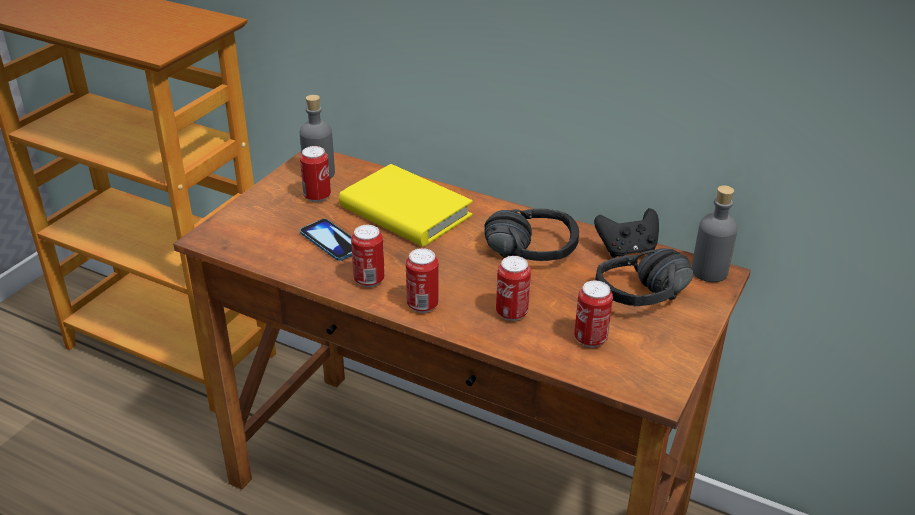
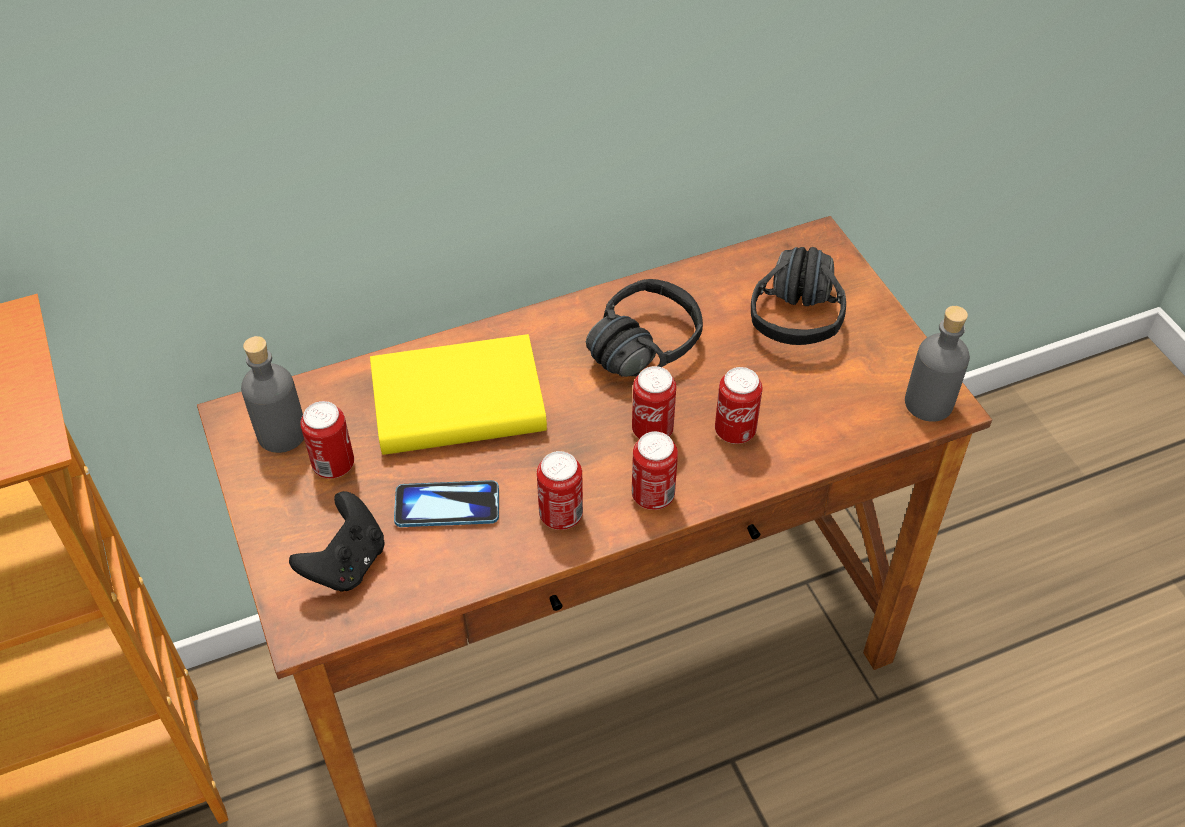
camera: 50 degrees left, 15 degrees up
(590, 339) = (830, 399): can -> can (652, 431)
(627, 250) = (717, 275): black game controller -> black game controller (346, 563)
(709, 271) = (808, 244): grey bottle -> grey bottle (929, 403)

